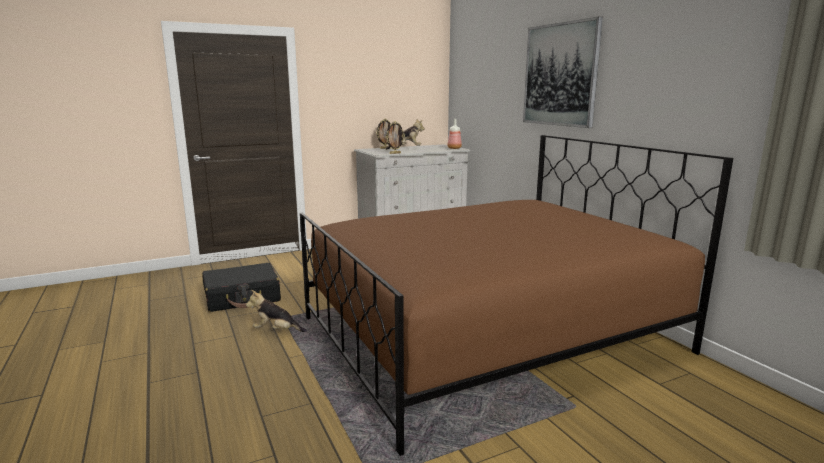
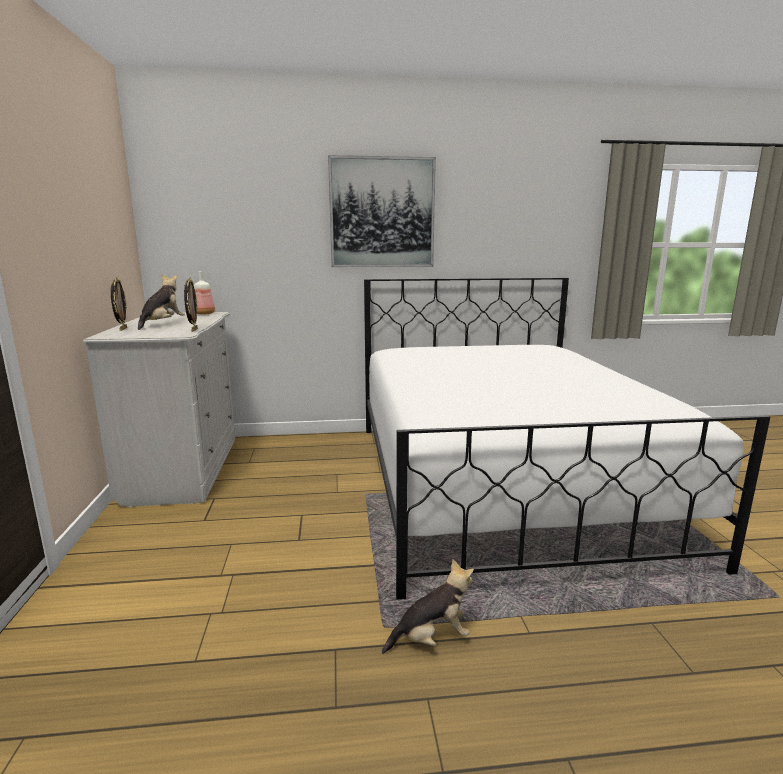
camera: 70 degrees left, 0 degrees up
(242, 297) = (244, 679): black suitcase -> none
(276, 331) = (431, 638): plush toy -> plush toy turned 135 degrees counterclockwise
(489, 334) = (500, 483): brown bed -> white bed

